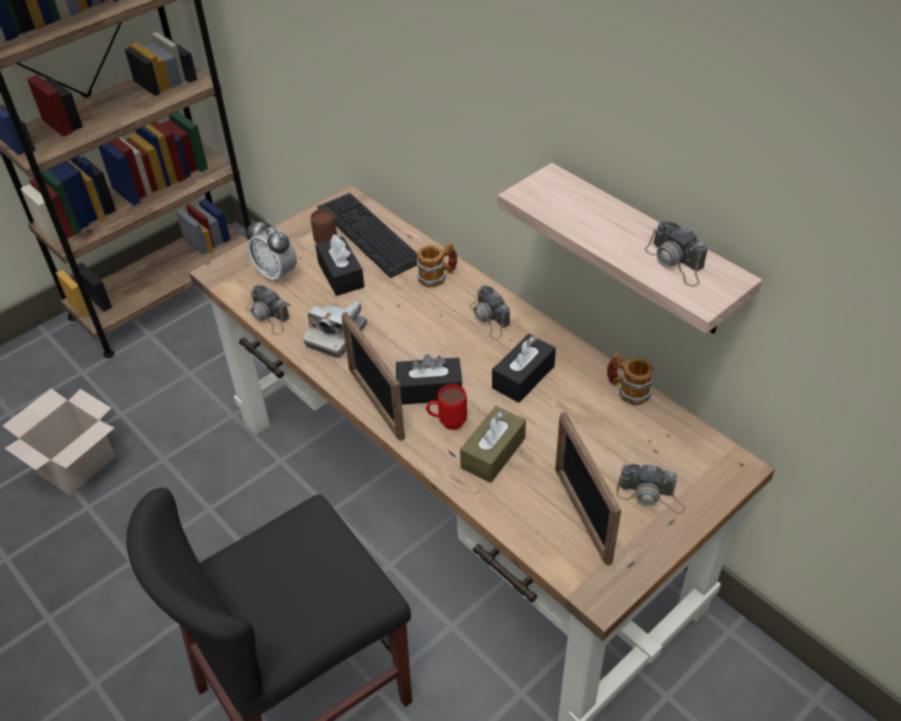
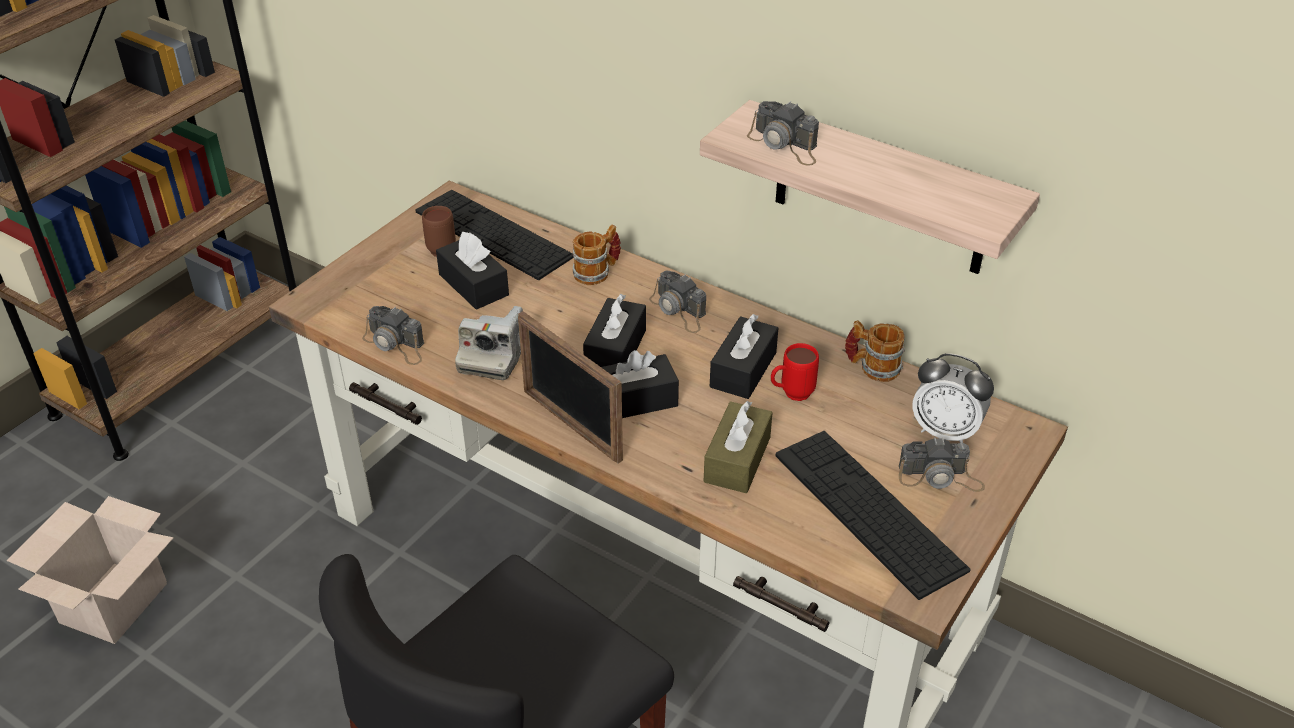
camera: 15 degrees left, 5 degrees down
(276, 274) = (388, 294): alarm clock -> alarm clock (945, 431)
(429, 345) = (615, 350): none -> black tissue box
(447, 423) = (668, 434): red mug -> red mug (791, 394)
(582, 514) = (868, 511): picture frame -> keyboard
(676, 262) = (938, 187): camera -> camera (785, 145)

